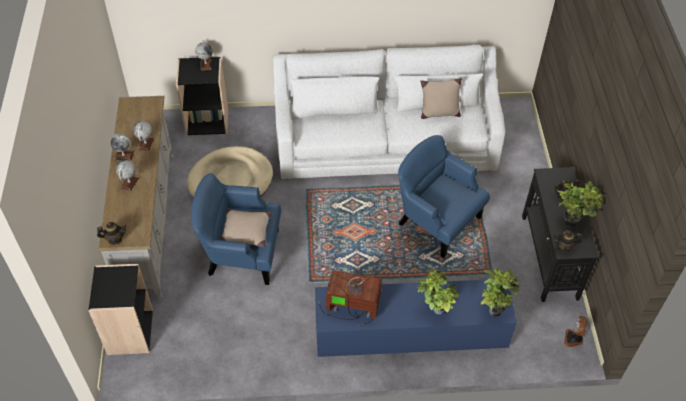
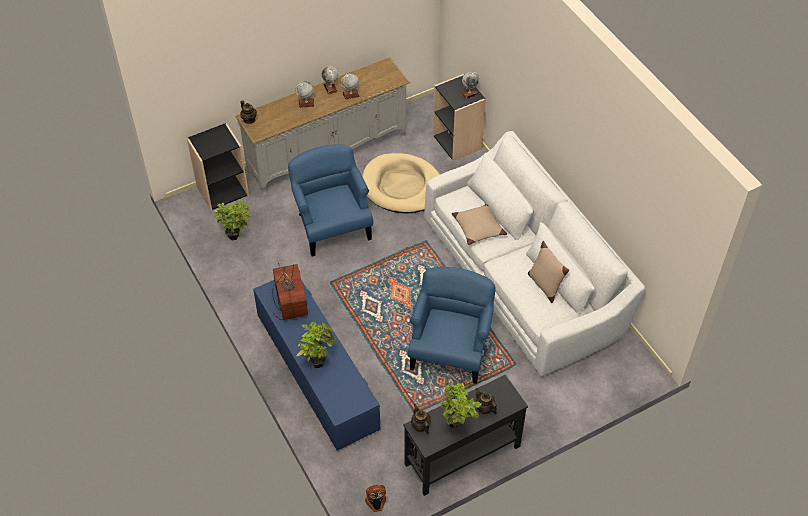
camera: 65 degrees right, 0 degrees up
(246, 231) = (328, 205): beige pillow -> beige pillow (478, 228)
(493, 308) = (340, 403): potted plant -> potted plant (236, 235)

